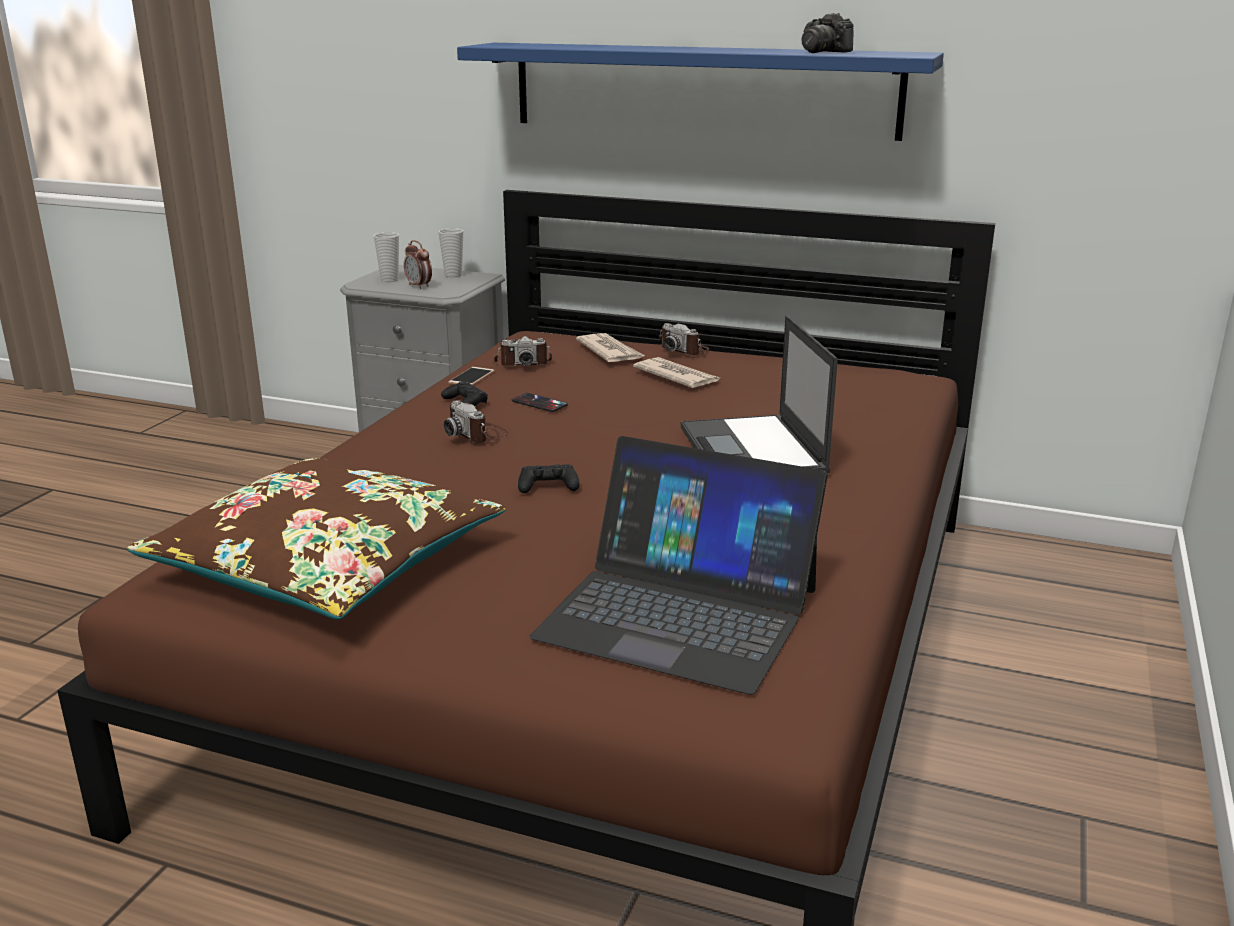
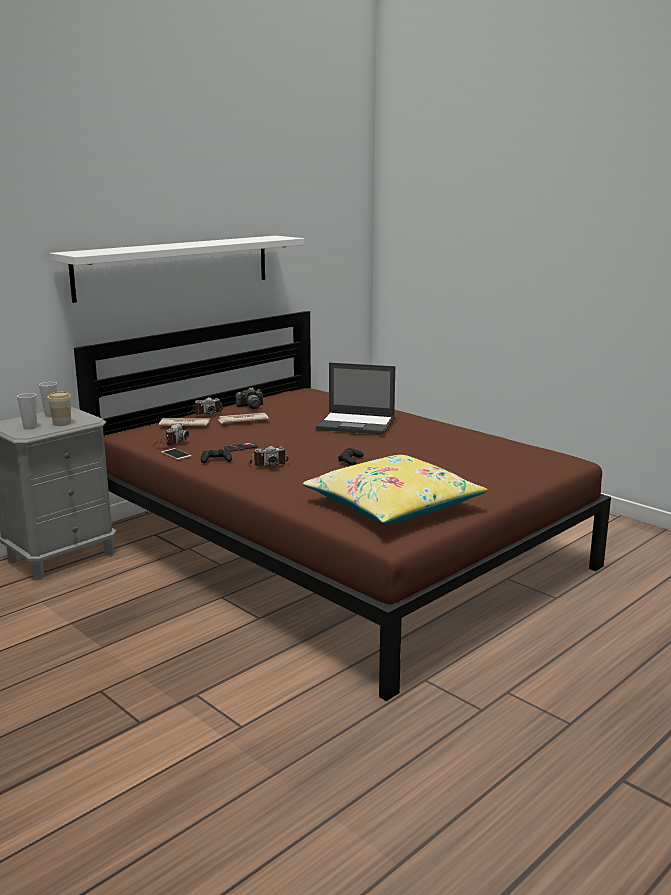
camera: 65 degrees left, 5 degrees down
(328, 565) = (393, 506): brown pillow -> yellow pillow
(419, 286) = (62, 423): alarm clock -> cup
(679, 612) = (488, 459): laptop -> none
(702, 89) = (175, 266): blue shelf -> white shelf
(822, 52) = (248, 239): camera -> camera (251, 406)

